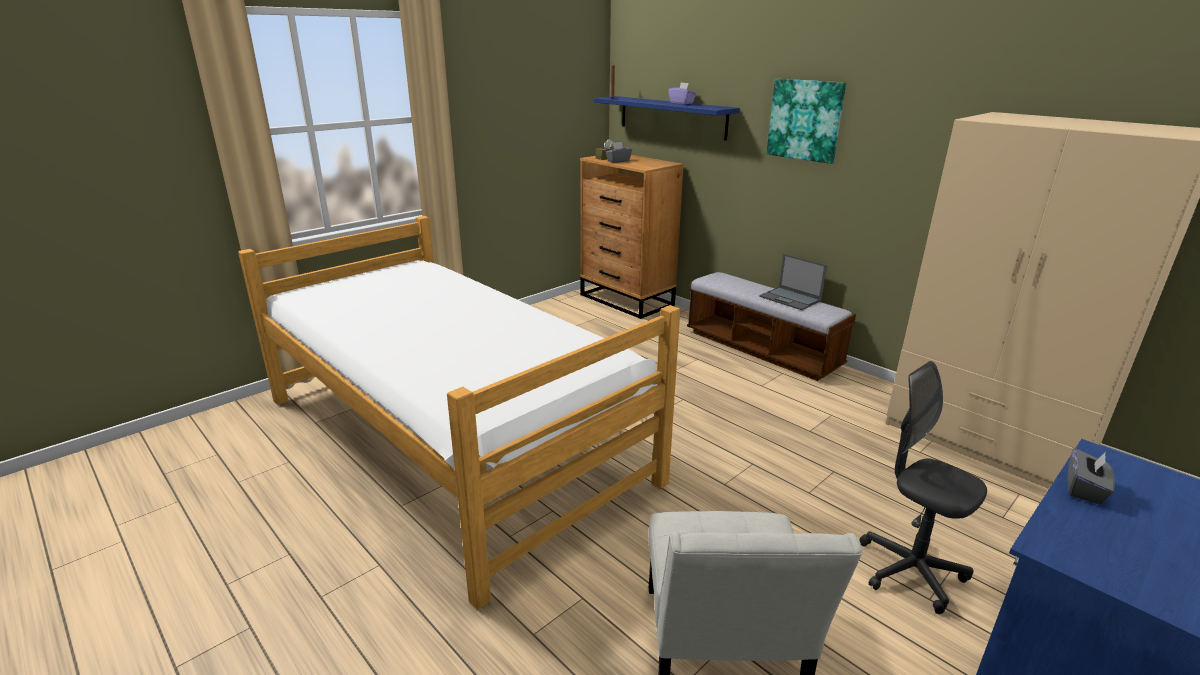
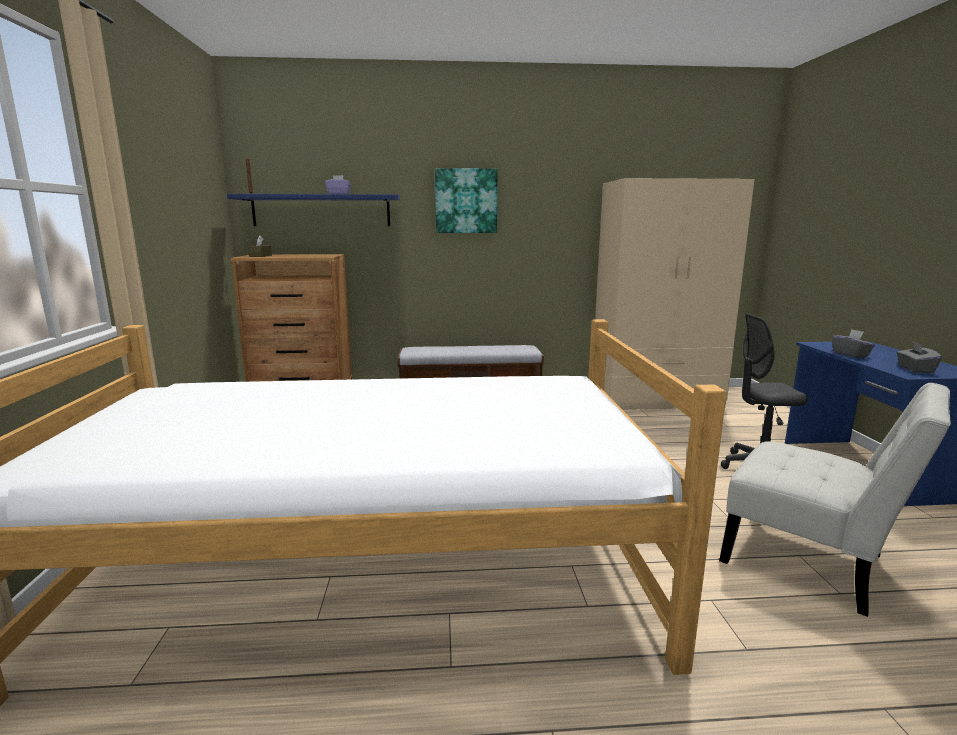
camera: 50 degrees left, 10 degrees down
(618, 161) = (281, 256): grey tissue box -> grey tissue box (914, 369)
(791, 299) = (491, 347): laptop -> none

